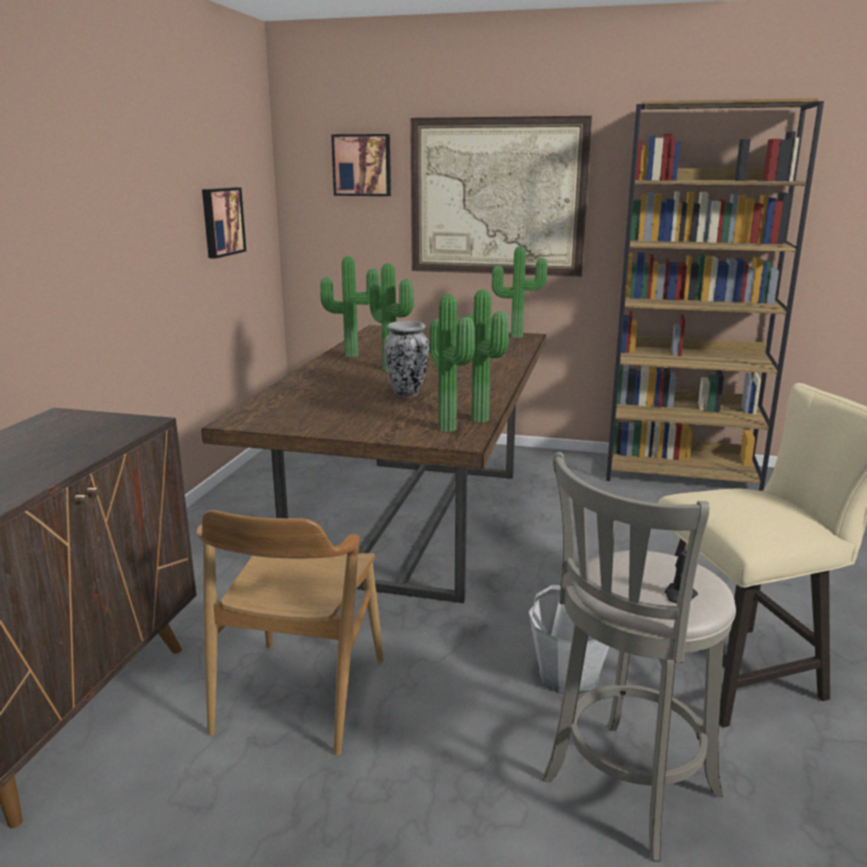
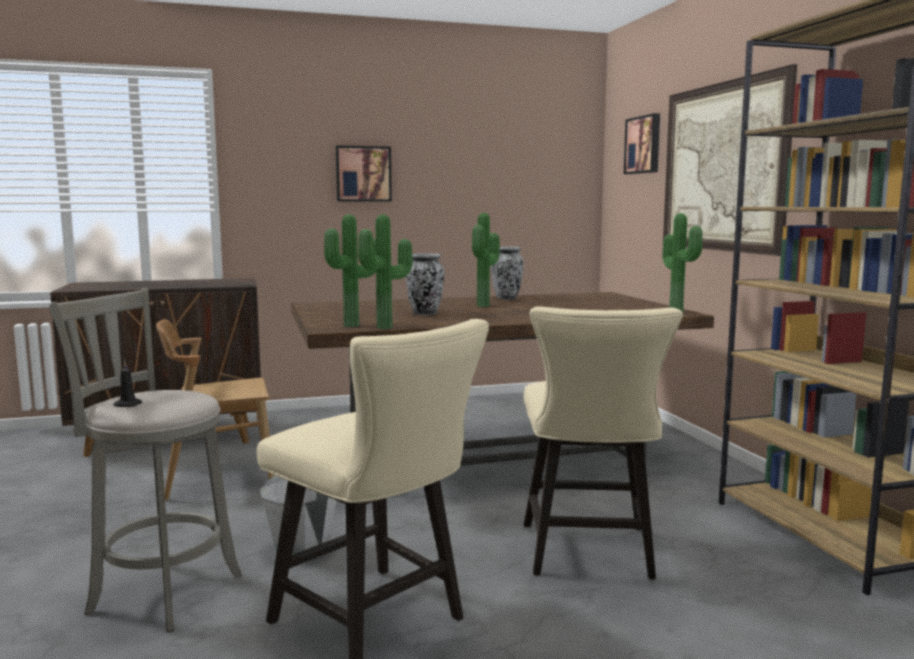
camera: 60 degrees right, 10 degrees down
(221, 221) = (504, 192): picture -> picture (363, 174)
(352, 354) = (507, 298): potted plant -> vase
(666, 550) = (589, 555): none -> beige chair

